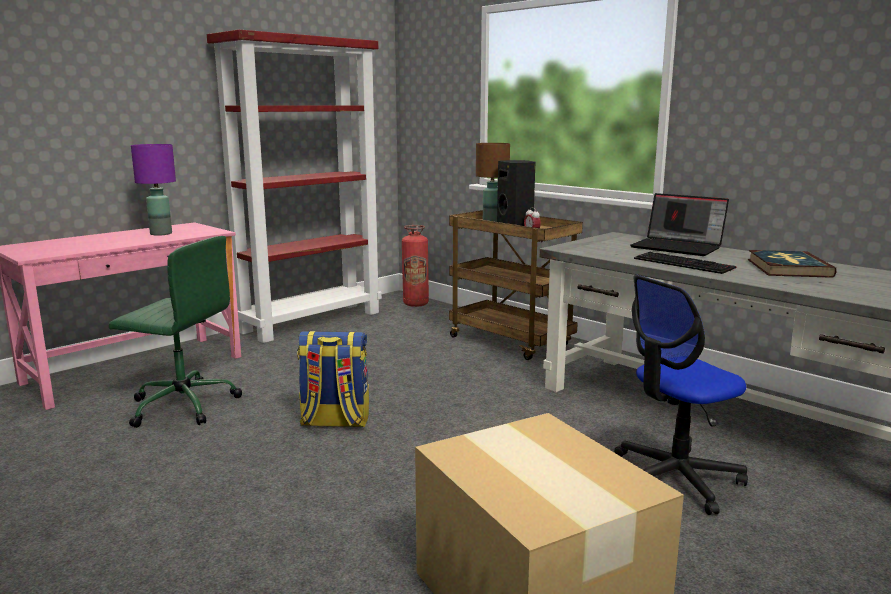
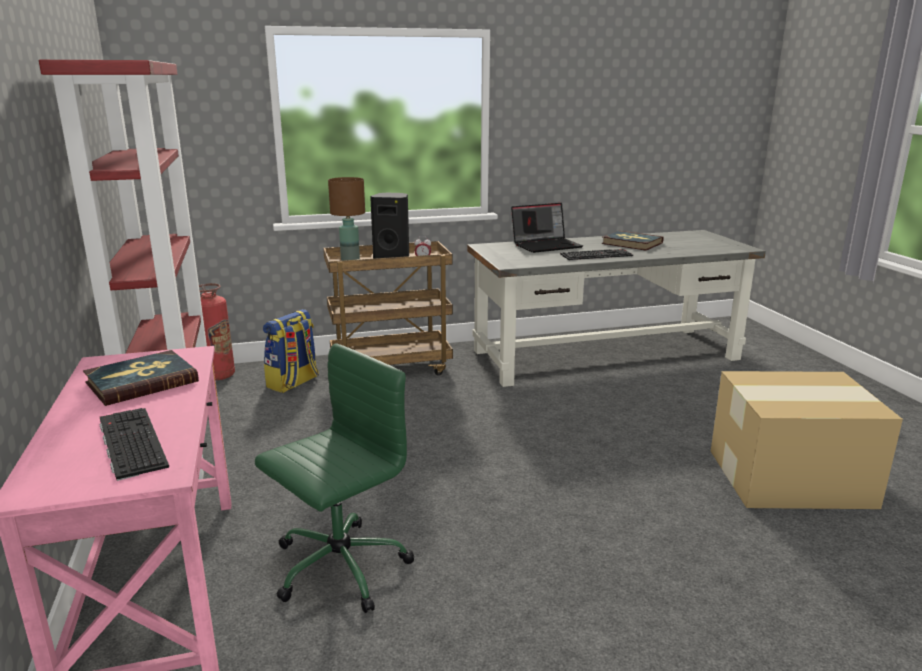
camera: 60 degrees left, 5 degrees up
(72, 246) = (129, 442): none -> keyboard
(161, 233) = (141, 382): purple table lamp -> book
(334, 422) = (479, 485): backpack -> backpack (293, 383)
(675, 478) = (671, 395): office chair -> none

